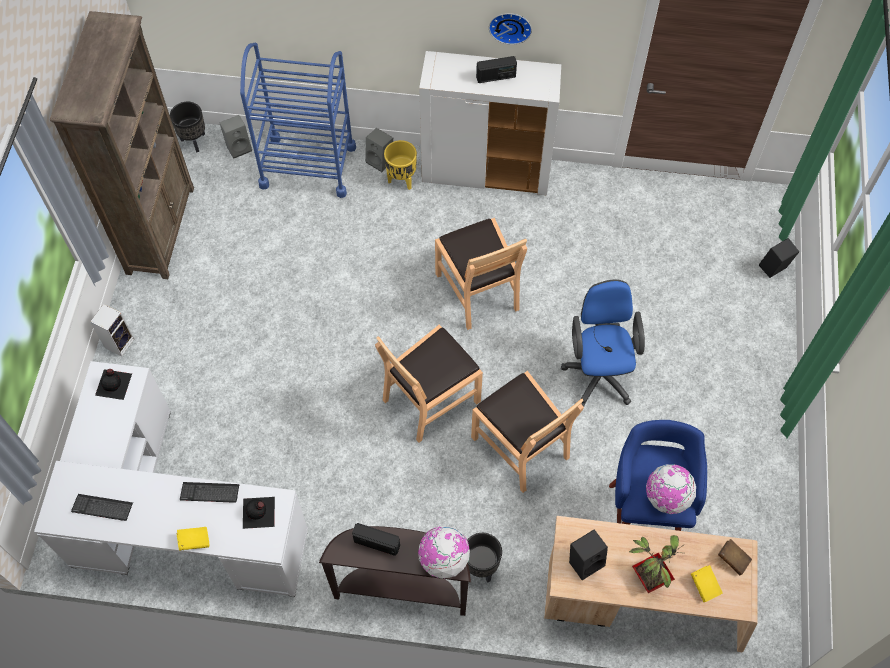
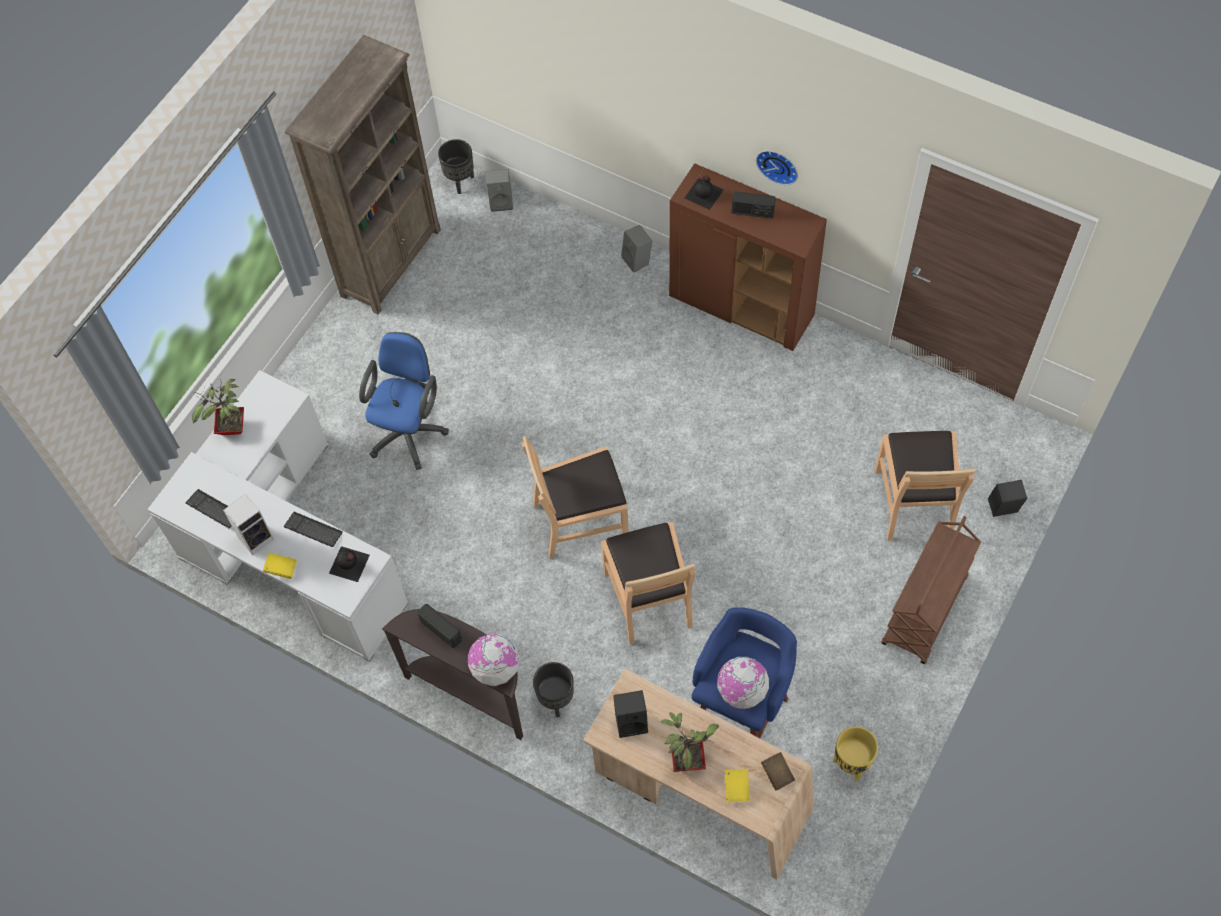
camera: 25 degrees right, 0 degrees up
(87, 425) = (232, 429): none -> potted plant
(114, 384) = (271, 399): black bottle -> black bottle (704, 193)
(119, 342) = (308, 361): speaker -> speaker (257, 537)
(308, 166) = (561, 243): blue cart -> none
(401, 180) = (649, 287): yellow planter -> yellow planter (850, 763)
(478, 290) = (677, 427): brown chair -> brown chair (914, 502)
(487, 172) = (742, 306): white cabinet -> brown cabinet
(599, 372) = (763, 552): blue office chair -> blue office chair (409, 430)
(753, 375) = (925, 611): none -> brown cart

